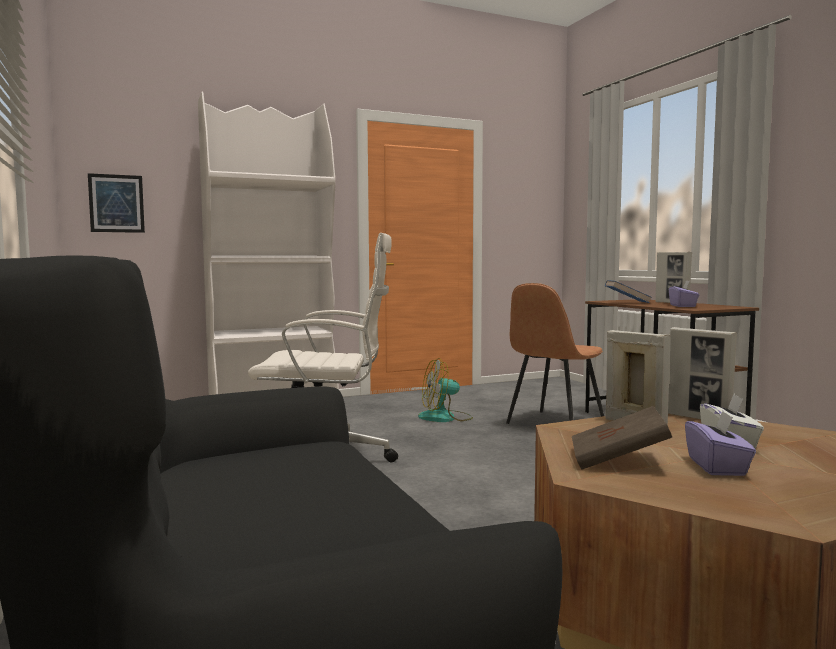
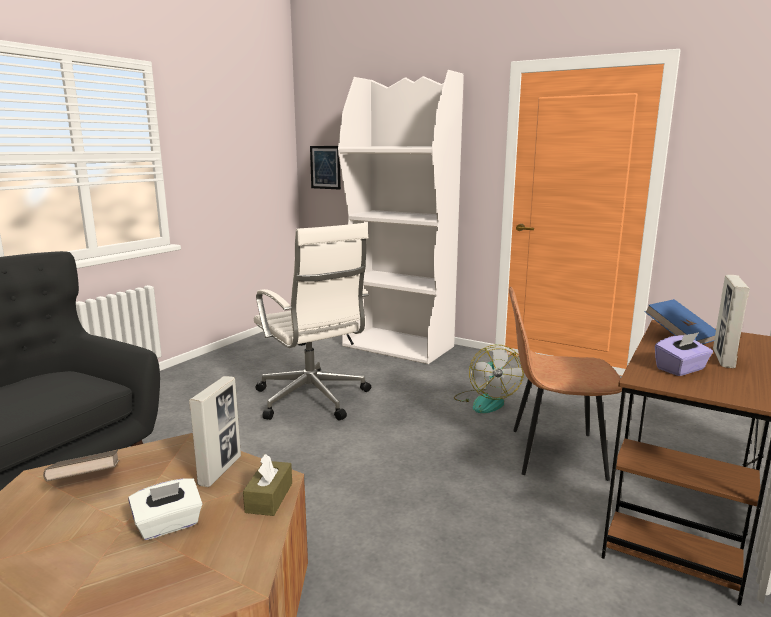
camera: 55 degrees right, 10 degrees up
(445, 418) = (485, 401): fan -> fan turned 135 degrees counterclockwise
(698, 418) = (269, 497): picture frame -> brown tissue box
(717, 467) = (81, 527): purple tissue box -> none

